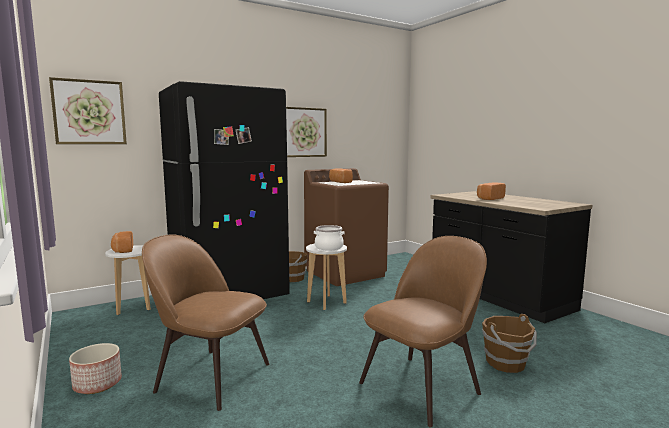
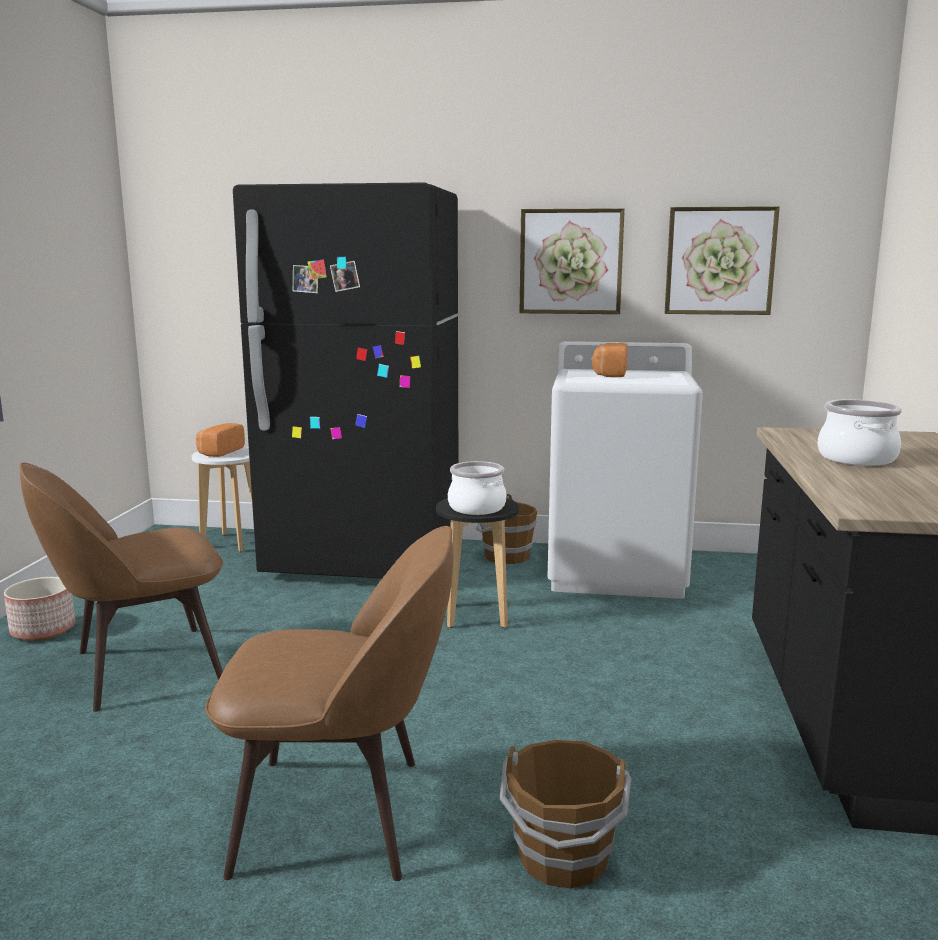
camera: 40 degrees right, 5 degrees up
(89, 112) = (197, 235): picture -> picture (720, 261)
(210, 376) = (141, 668): brown chair -> brown chair turned 90 degrees counterclockwise
(326, 302) = (477, 616): white stool -> black stool
(345, 273) = (617, 571): brown washing machine -> white washing machine
(489, 198) = (857, 458): bread -> cooking pot

